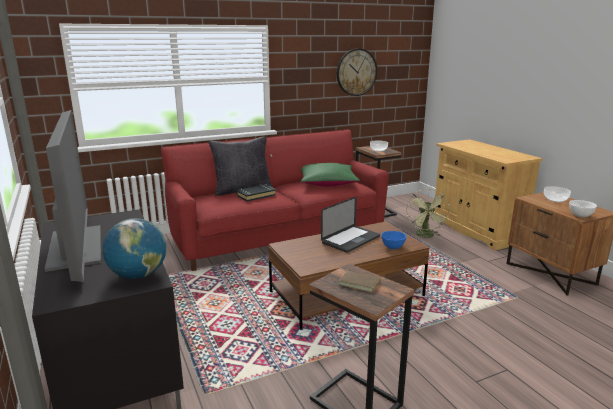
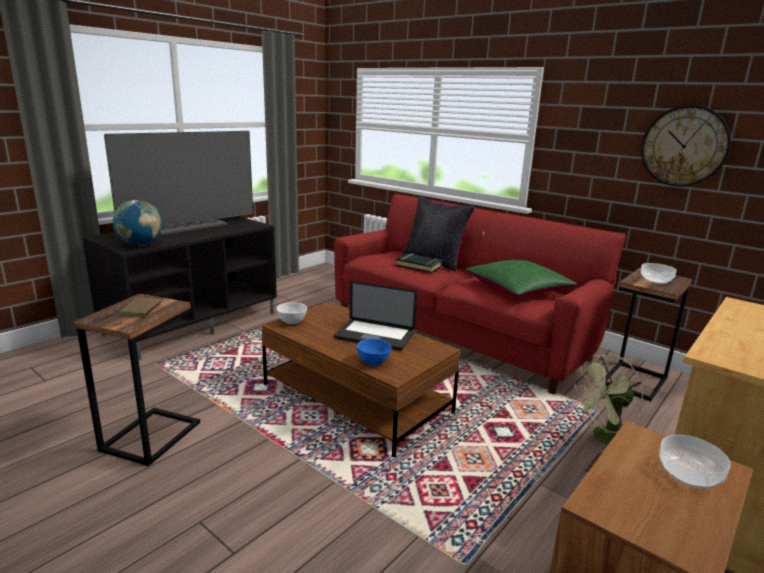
camera: 65 degrees right, 0 degrees up
(580, 216) = (601, 505): white bowl -> white bowl (291, 322)

